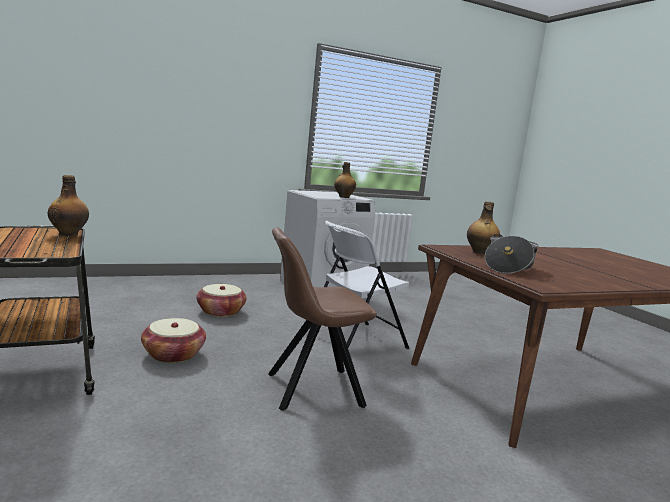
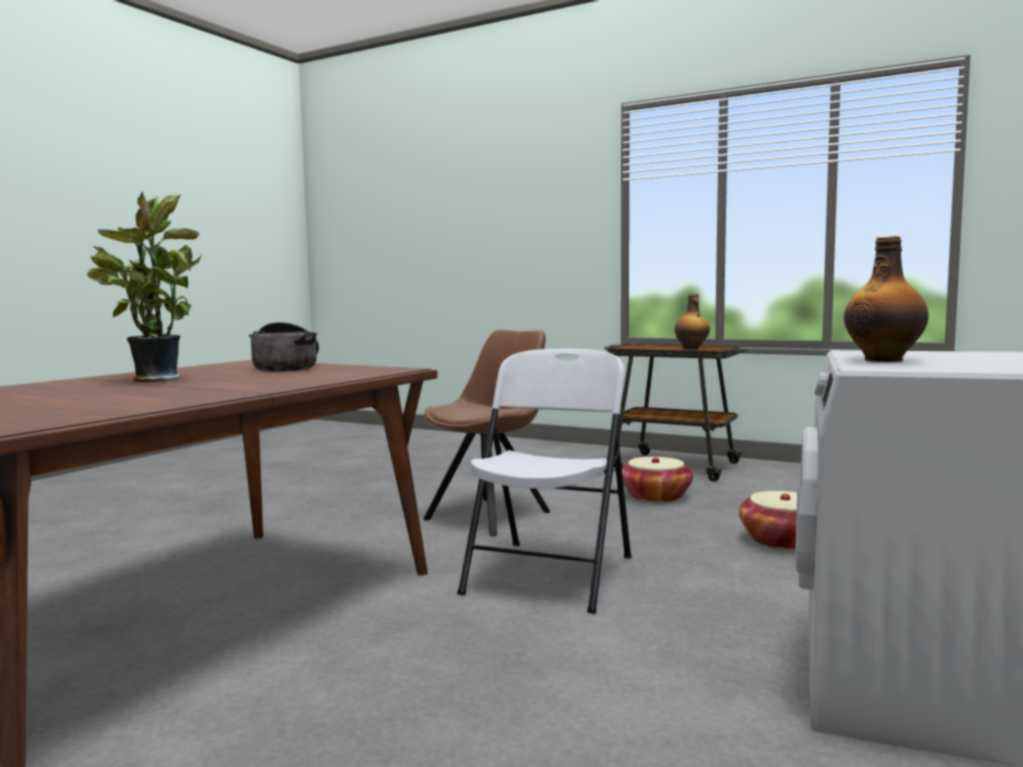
camera: 145 degrees right, 5 degrees down
(479, 252) = (336, 373): bottle -> none
(590, 271) = (153, 380): none -> potted plant

